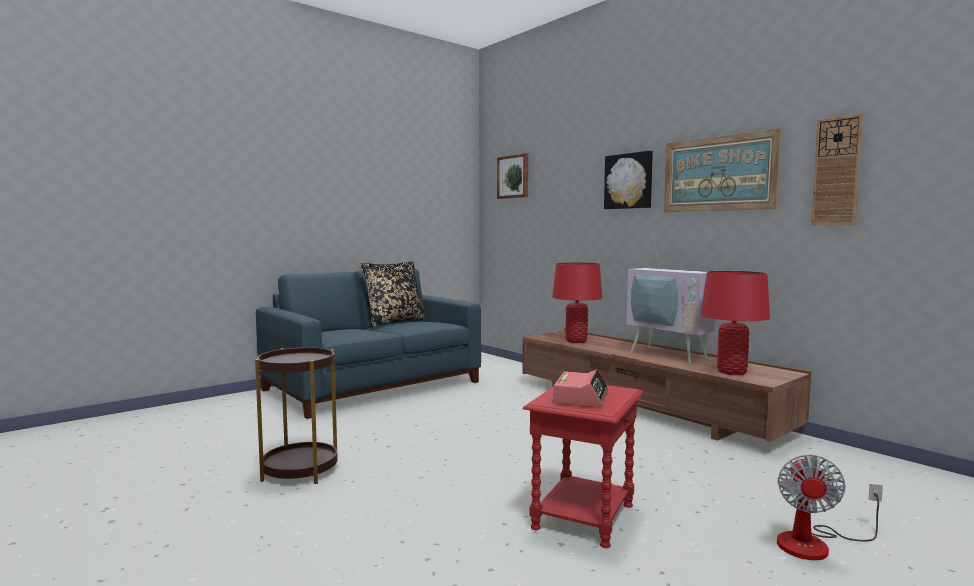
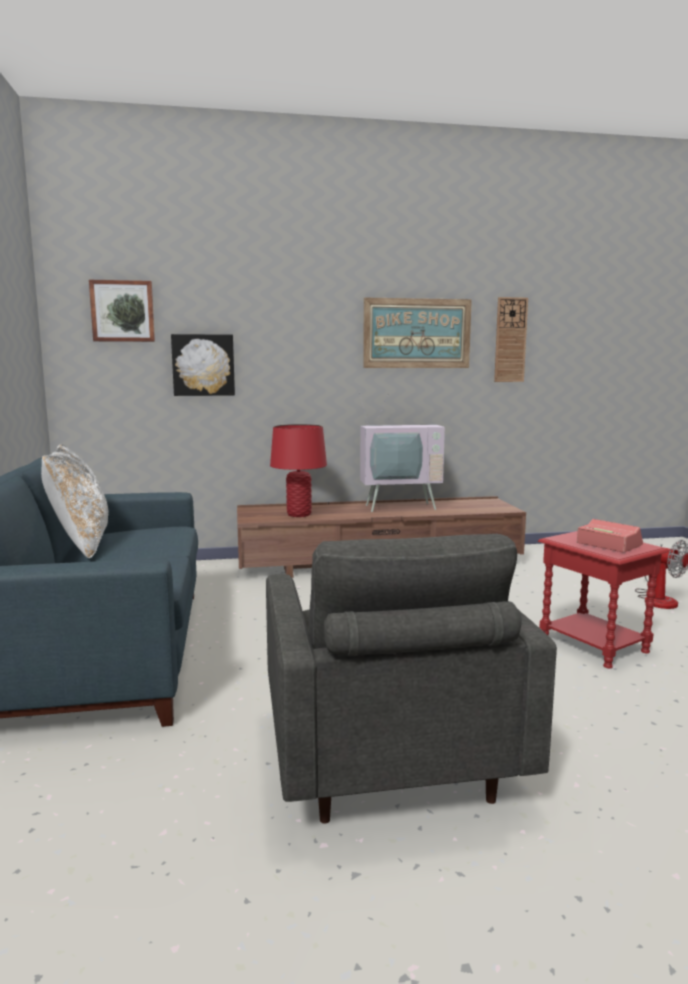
camera: 60 degrees left, 5 degrees up
(300, 470) = (387, 759): brown side table -> grey armchair
(395, 322) = (81, 546): black pillow -> white pillow
(629, 181) = (318, 332): picture -> picture (203, 365)
(732, 372) = (475, 508): red table lamp -> none

